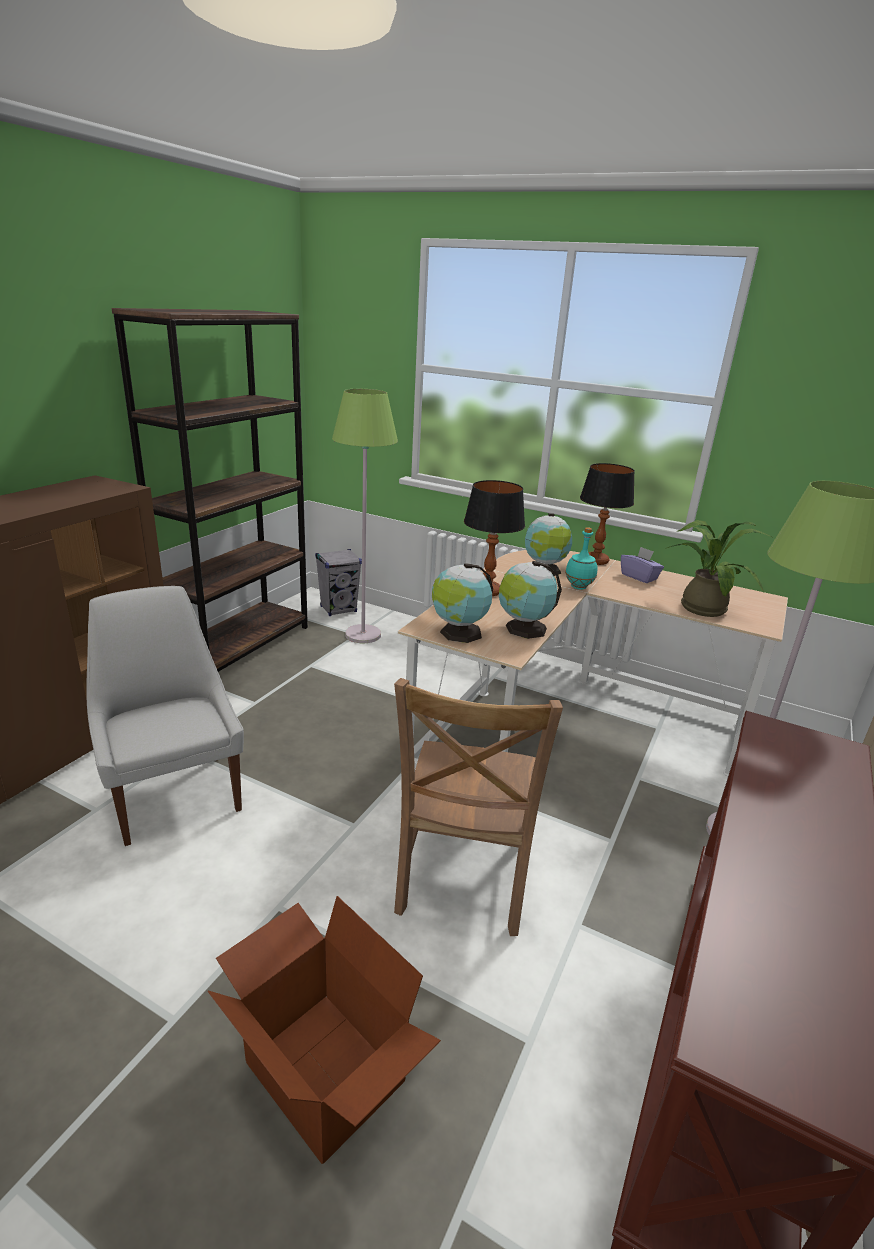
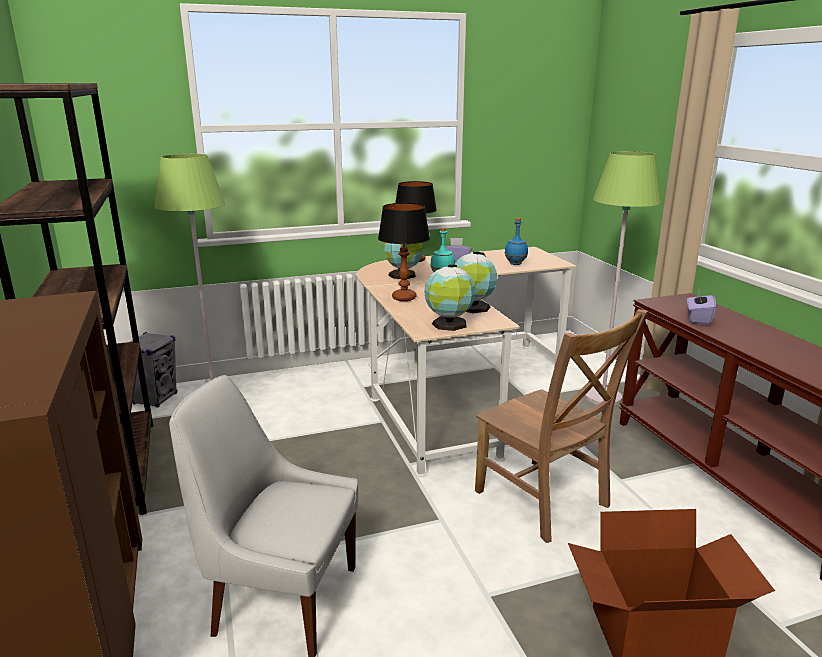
camera: 45 degrees left, 5 degrees down
(701, 606) = (515, 264): potted plant -> blue bottle
(772, 777) = (698, 319): none -> purple tissue box

